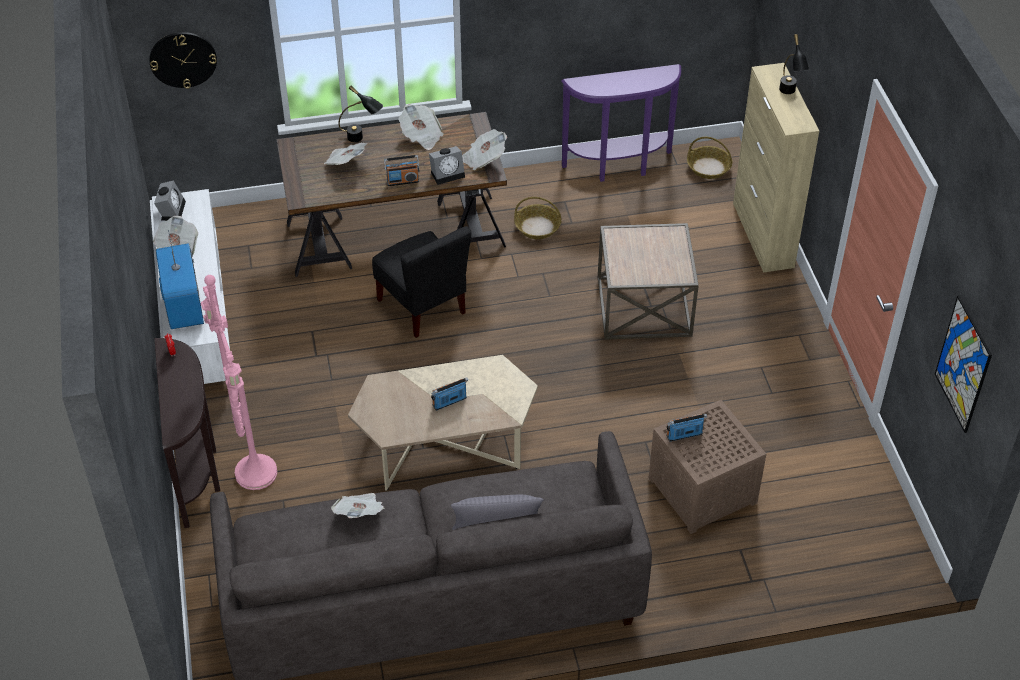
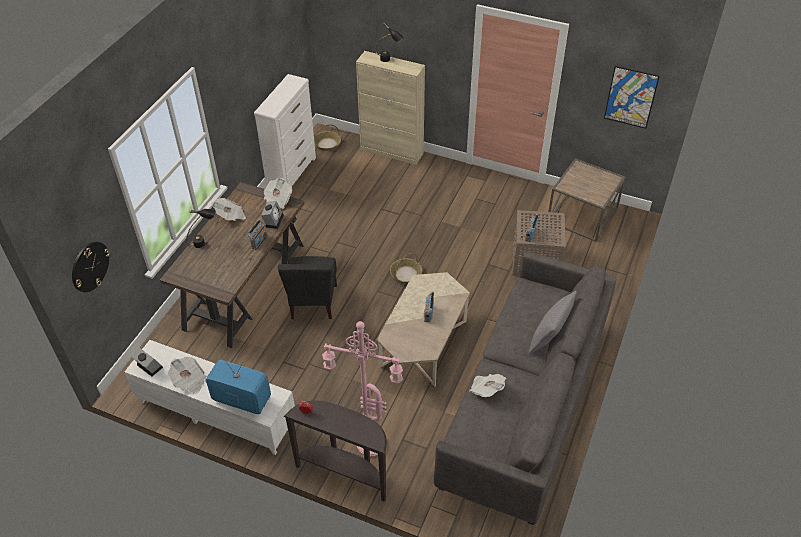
camera: 55 degrees left, 0 degrees up
(346, 162) = (216, 258): newspaper -> none
(423, 306) = (313, 302): black chair -> black chair turned 90 degrees clockwise
(538, 227) = (302, 226): basket -> basket (406, 274)
(620, 167) = (292, 173): purple console table -> white dresser
(644, 307) = (398, 216): brown side table -> brown side table (582, 215)

